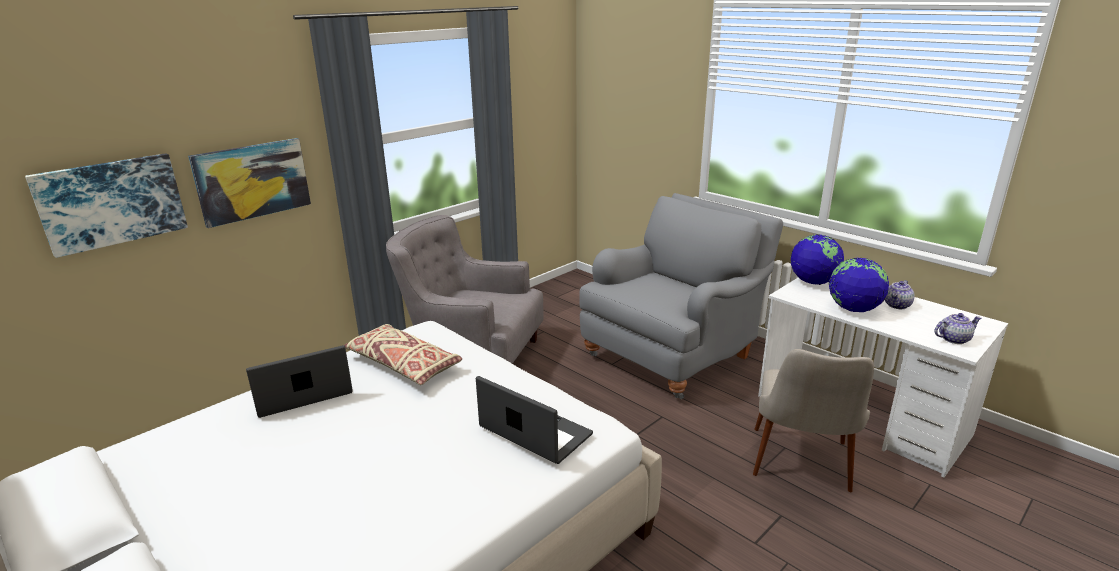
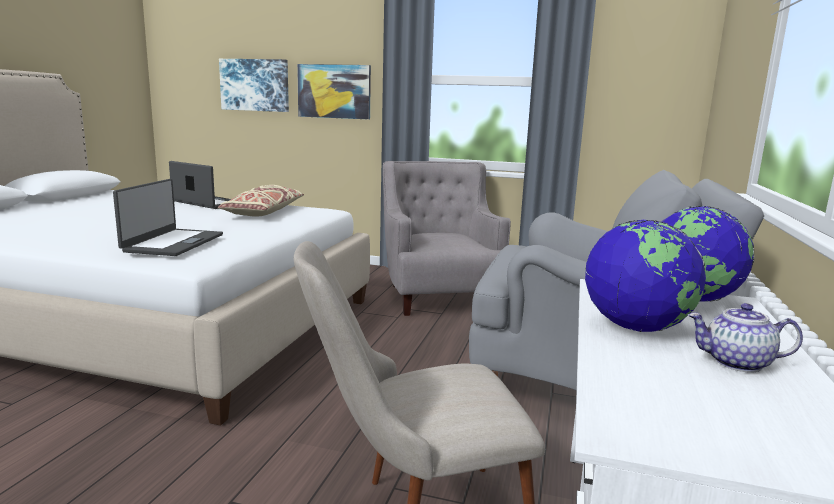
camera: 60 degrees right, 10 degrees down
(953, 339) = (666, 423): teapot -> none

